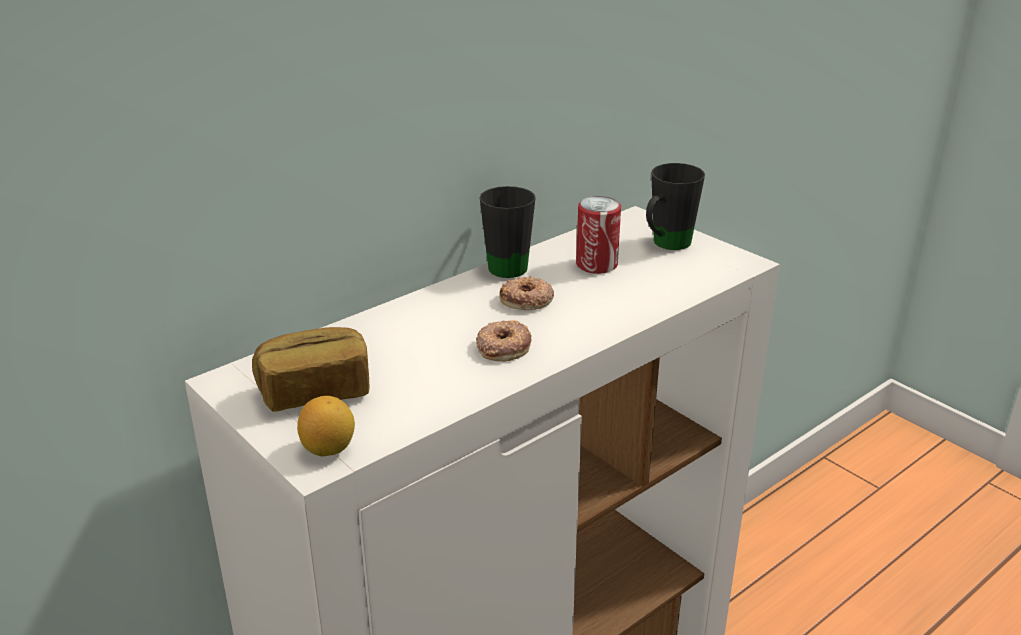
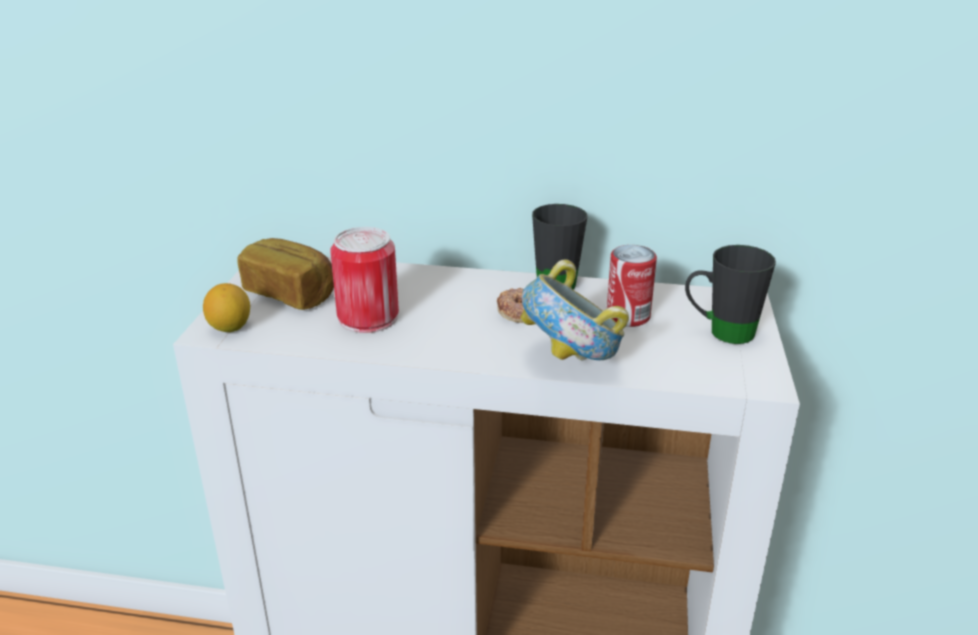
camera: 50 degrees right, 0 degrees up
(426, 369) = (368, 317): none -> can
(503, 346) = (439, 331): donut -> none
(627, 313) = (571, 362): none -> bowl

